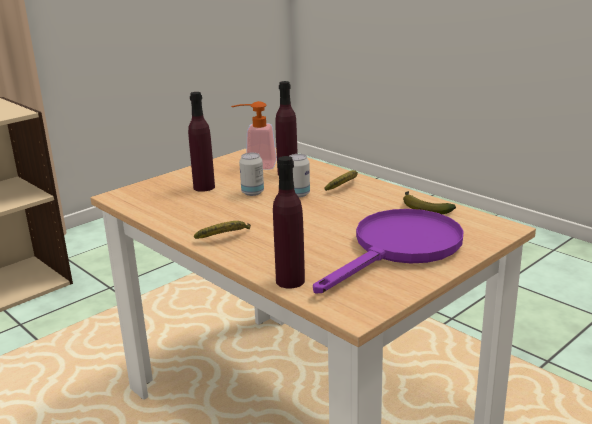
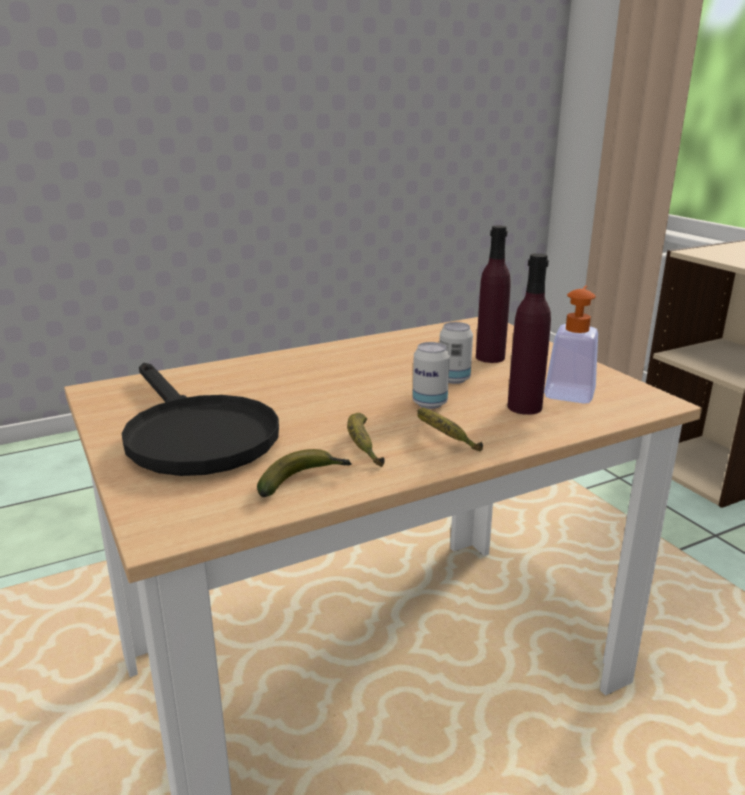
camera: 105 degrees right, 0 degrees up
(225, 237) = (326, 357): banana -> banana (363, 447)
(290, 281) = (195, 373): purple bottle -> none
(399, 249) = (194, 435): purple frying pan -> black frying pan

